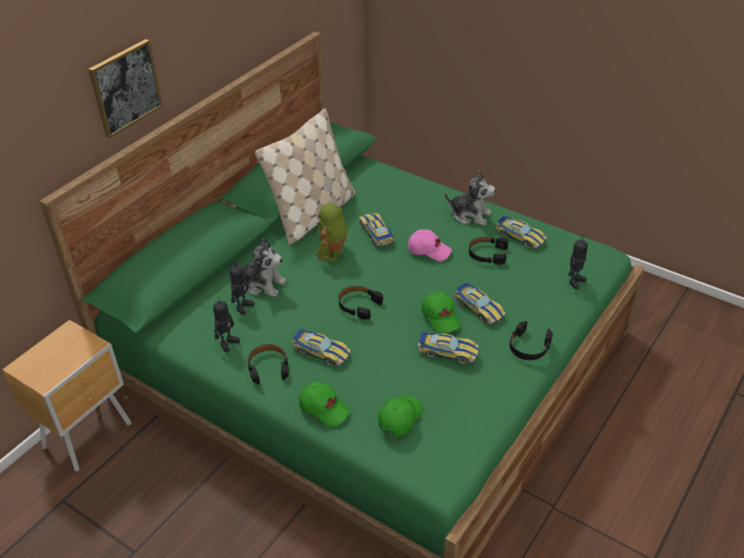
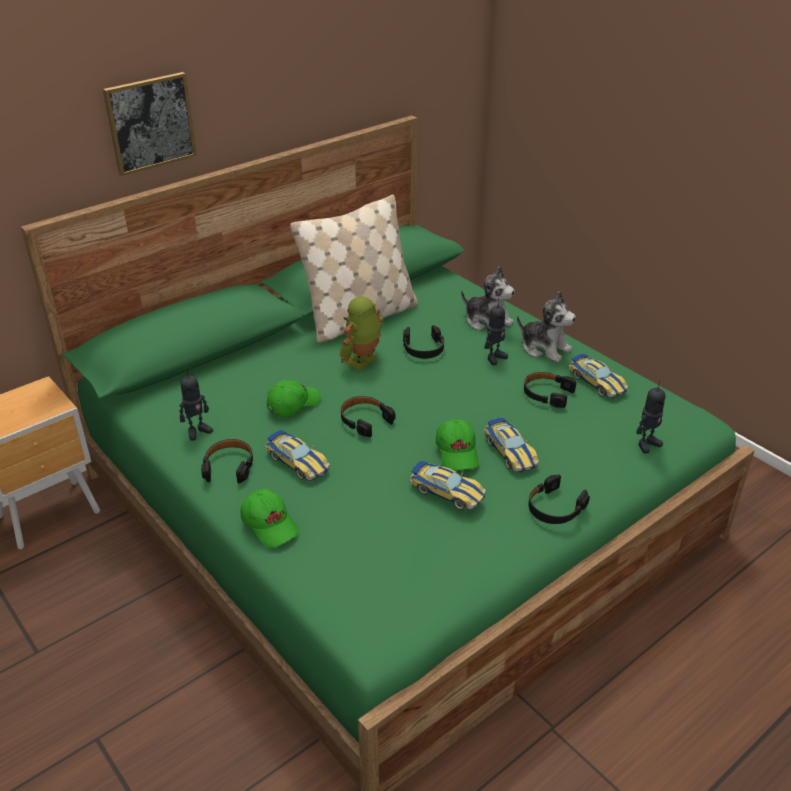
camera: 15 degrees right, 5 degrees down
(243, 307) = (234, 397): toy robot -> toy robot (494, 358)
(263, 284) = (268, 378): plush toy -> plush toy (487, 322)
(376, 233) = (423, 348): toy car -> black headphones
(400, 418) = (352, 554): green cap -> green cap (293, 404)
(429, 250) = (477, 377): pink cap -> none

